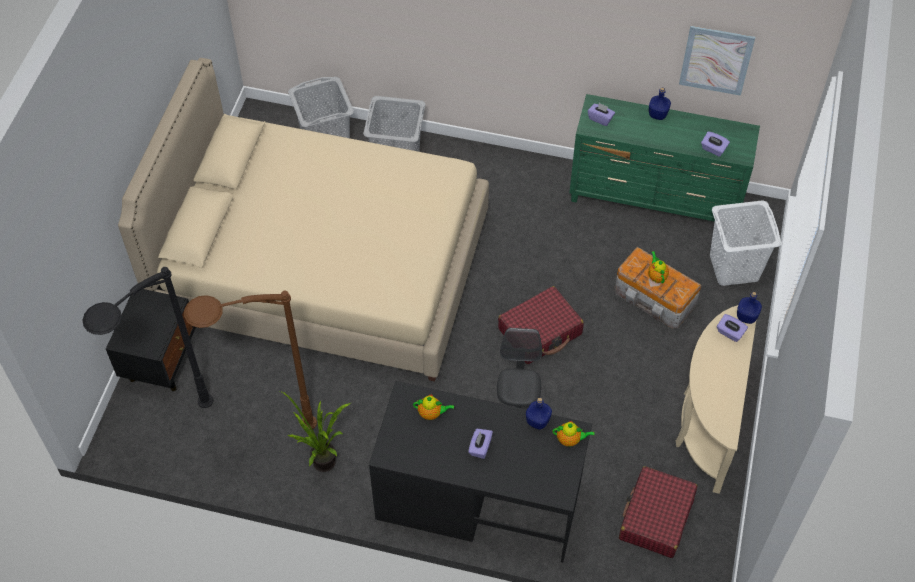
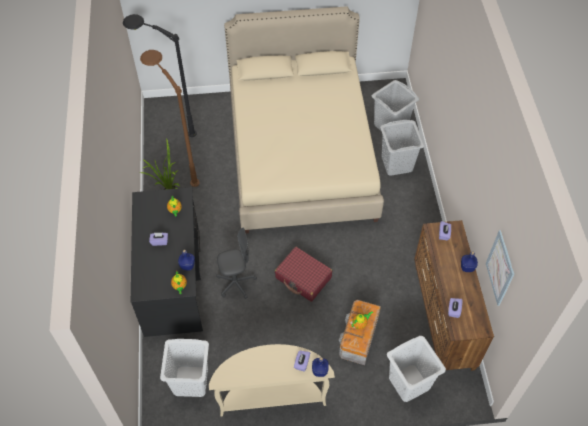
camera: 70 degrees right, 0 degrees up
(161, 363) = (208, 107): black nightstand -> none
(655, 200) = (443, 316): green dresser -> brown dresser
(656, 517) = (190, 381): red suitcase -> white laundry basket

